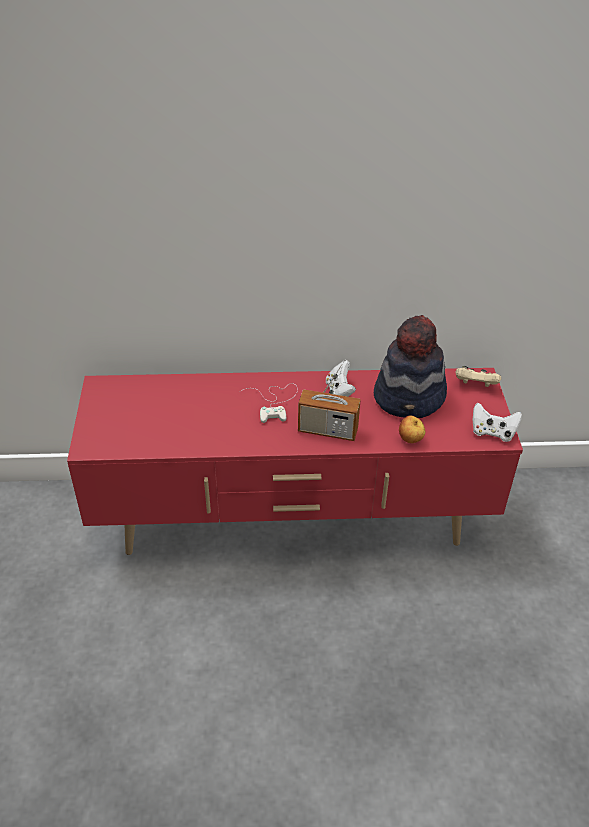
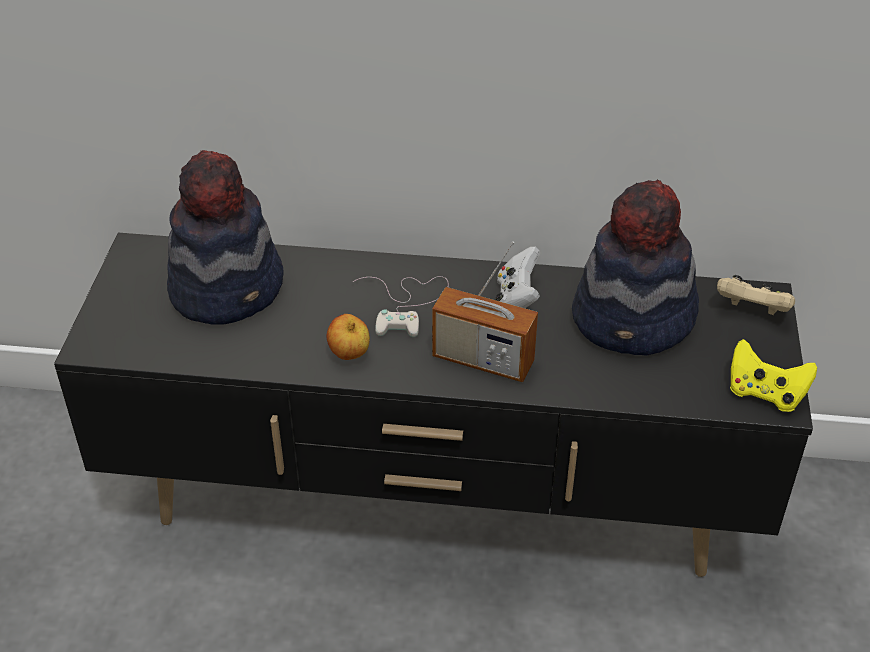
camera: 10 degrees right, 0 degrees up
(163, 403) = (228, 287): none -> hat
(293, 522) = (437, 504): red tv stand -> black tv stand
(410, 440) = (619, 391): apple -> apple (349, 355)
(492, 432) = (765, 393): white game controller -> yellow game controller

